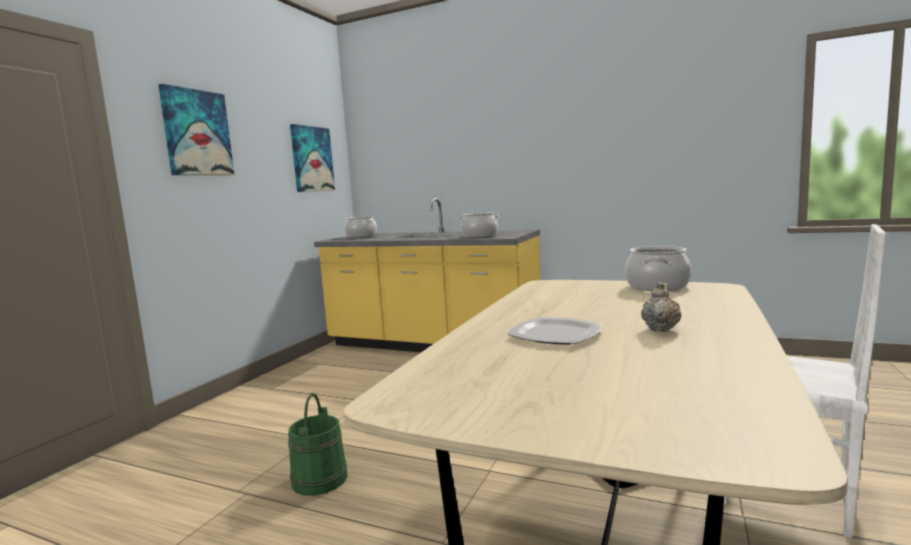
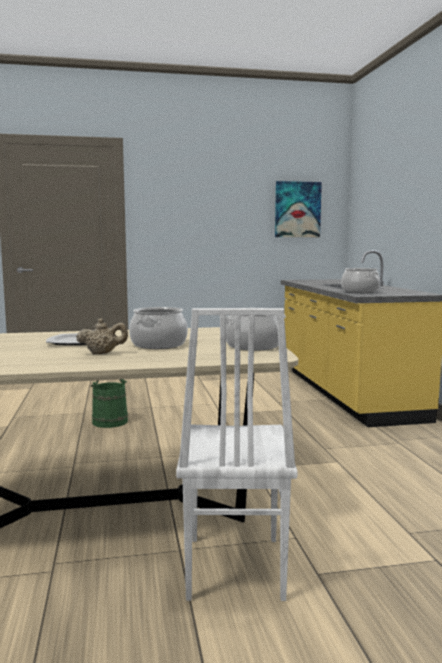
camera: 55 degrees right, 0 degrees up
(197, 133) = (185, 193): picture -> none
(361, 236) = (321, 281): cooking pot -> cooking pot (159, 345)

